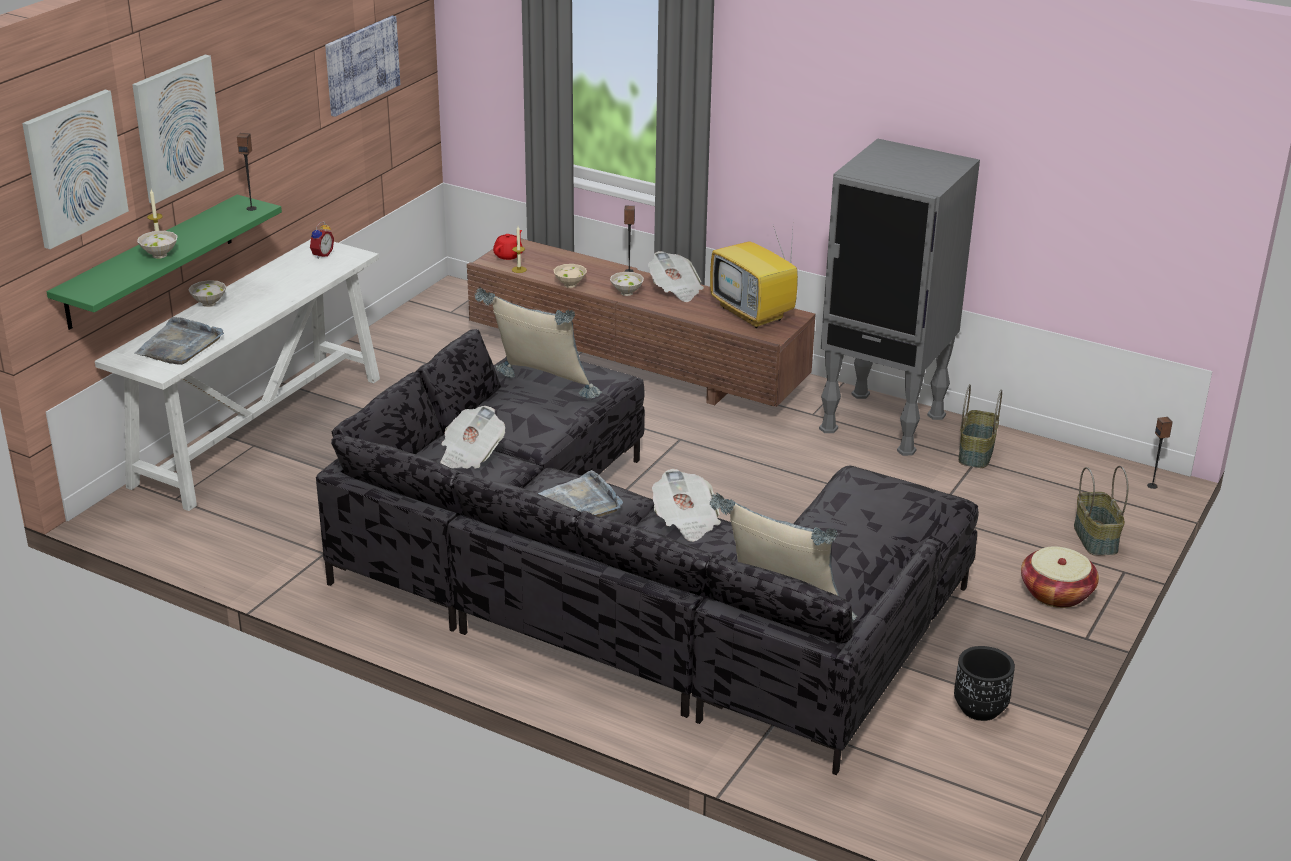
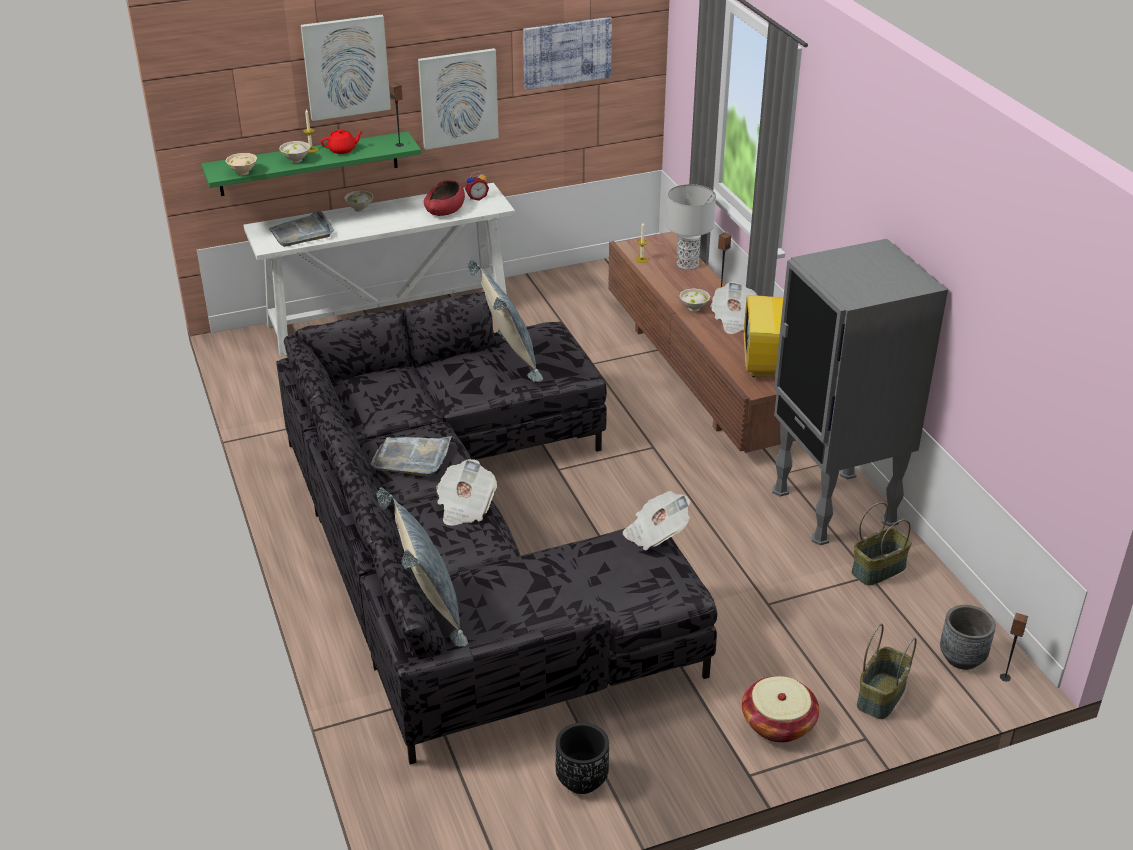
camera: 40 degrees right, 5 degrees up
(74, 168) = (236, 78): picture -> picture (458, 98)
(306, 275) = (445, 210): none -> red bowl
(470, 454) = (400, 388): newspaper -> newspaper (655, 534)
(508, 255) = (650, 245): red teapot -> red teapot (343, 150)
(567, 260) = (687, 264): none -> white table lamp
(569, 284) = (661, 285): beige bowl -> beige bowl (243, 172)
(1110, 486) = (962, 658): none -> grey planter

